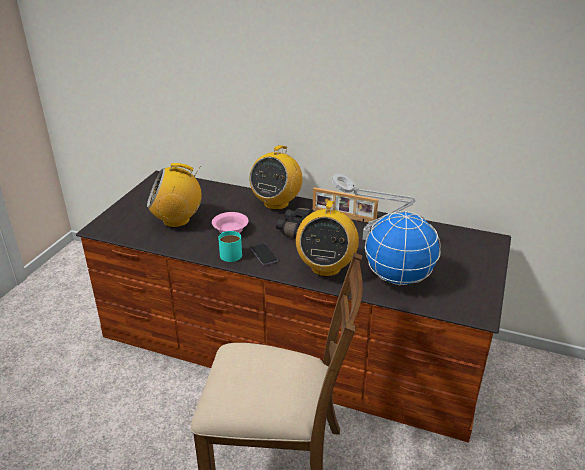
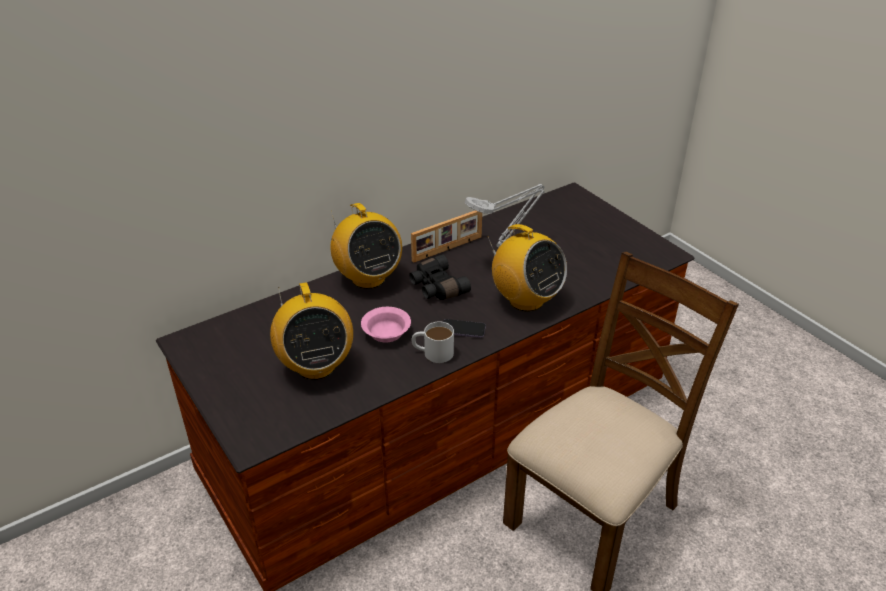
camera: 55 degrees left, 5 degrees up
(177, 220) = (315, 366): radio -> radio turned 45 degrees counterclockwise
(229, 253) = (432, 352): turquoise mug -> white mug
(398, 278) = (581, 267): globe -> none

